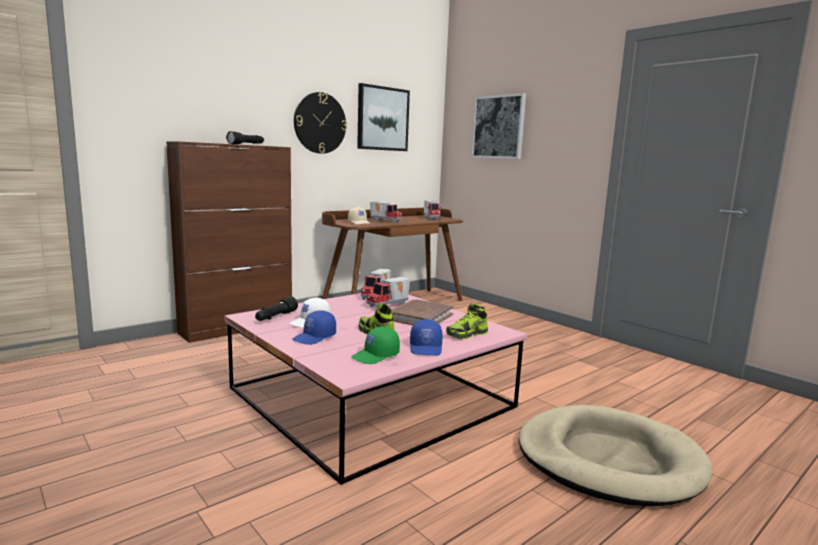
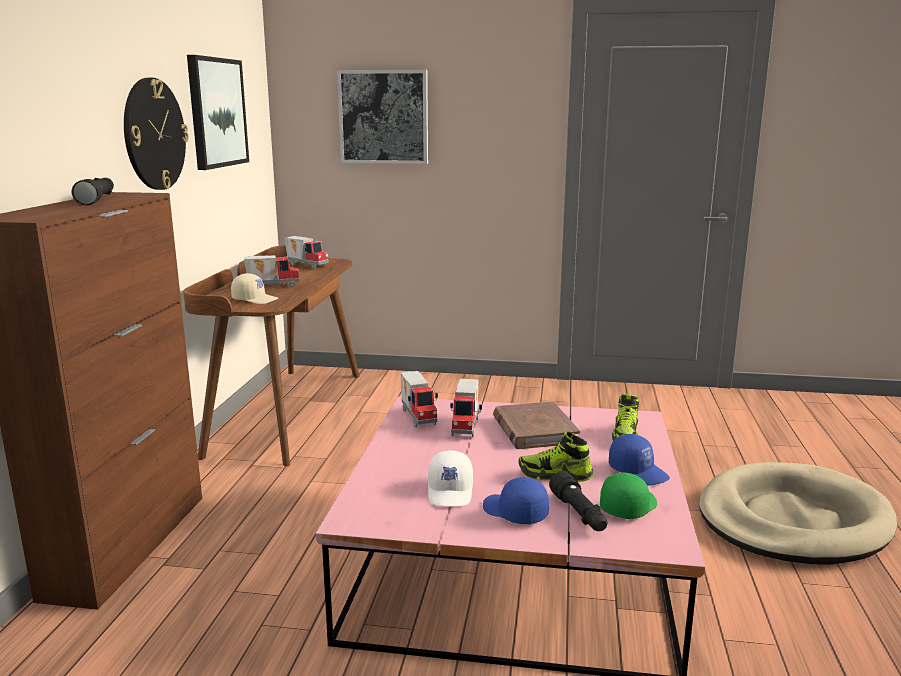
camera: 40 degrees left, 5 degrees up
(275, 317) = (391, 503): black flashlight -> black flashlight (579, 514)
(315, 337) = (514, 512): blue cap -> blue cap turned 135 degrees clockwise
(376, 356) = (628, 506): green cap -> green cap turned 150 degrees counterclockwise

